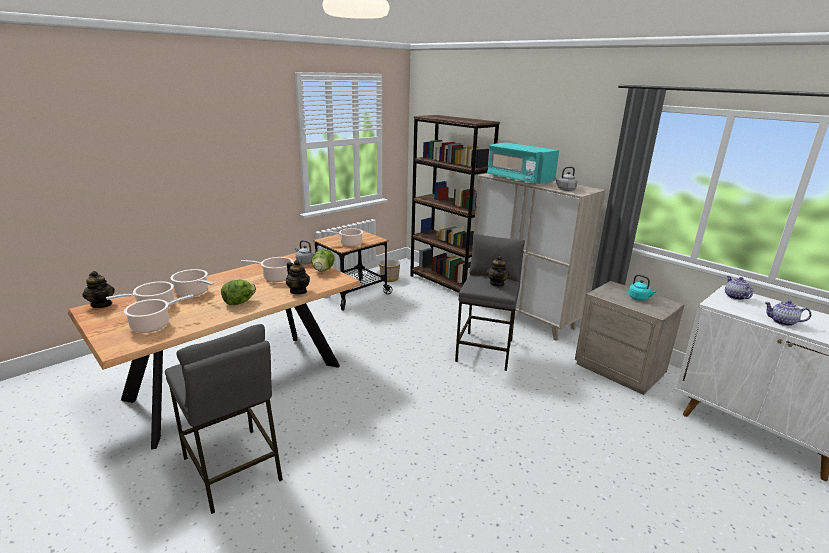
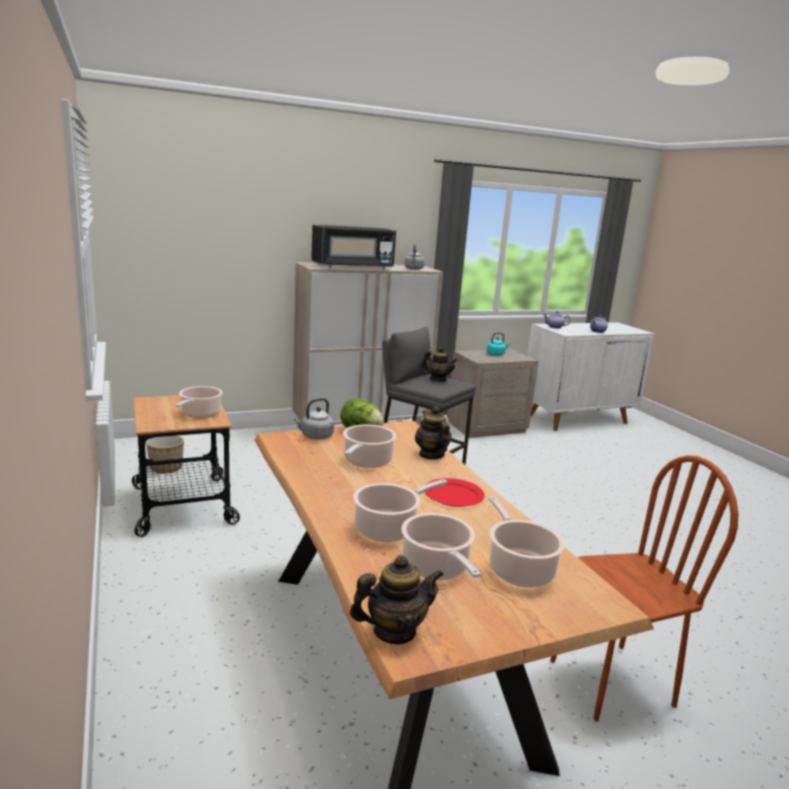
camera: 70 degrees left, 5 degrees down
(232, 468) = (610, 681): grey stool -> brown chair
(239, 302) = (453, 495): lettuce -> red plate
(298, 291) = (431, 455): teapot -> teapot turned 90 degrees counterclockwise
(446, 283) = (233, 439): brown bookcase -> none
(518, 179) = (353, 267): turquoise microwave -> black microwave

